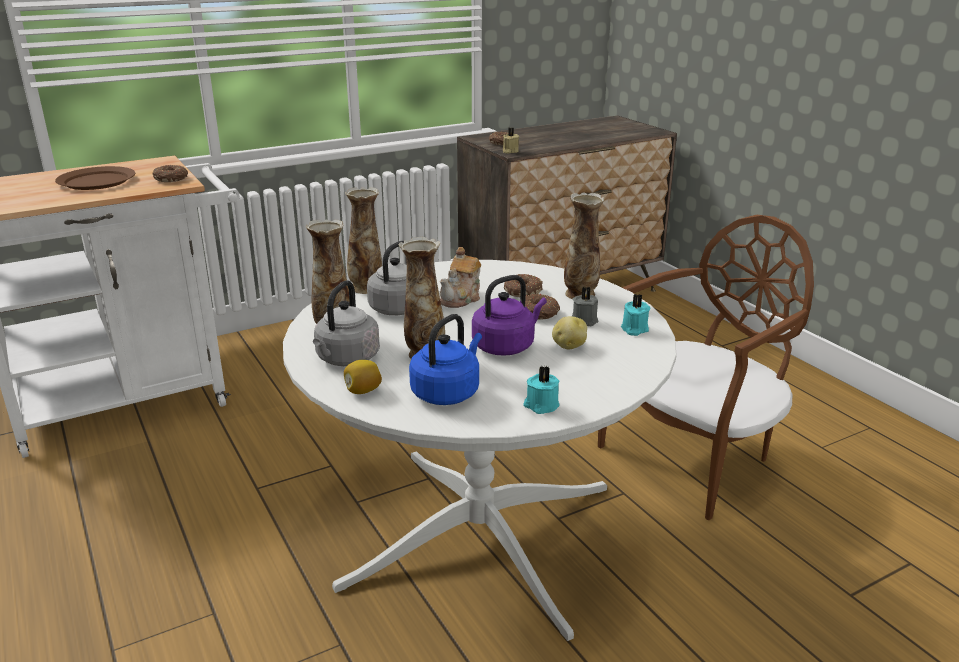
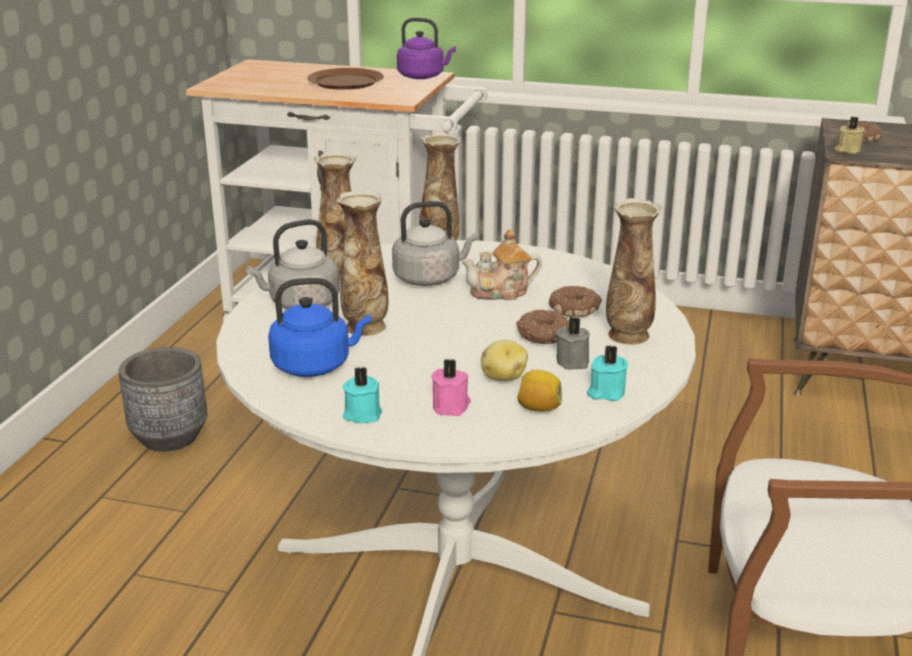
camera: 45 degrees right, 0 degrees up
(106, 568) = (169, 437): none -> grey planter
(171, 179) = (401, 94): donut -> none
(363, 391) = (261, 334): lemon -> lemon (538, 408)
(506, 346) = (446, 351): purple kettle -> purple kettle (423, 76)
(578, 375) = (452, 406): none -> pink candle

